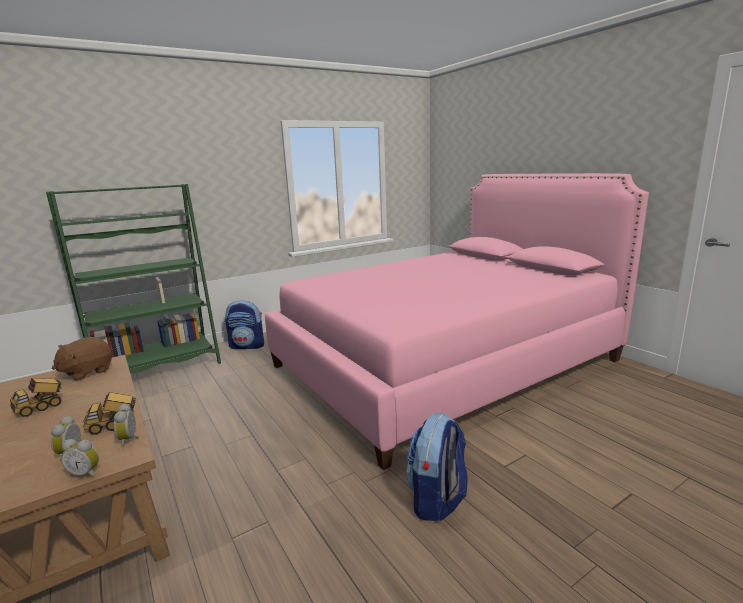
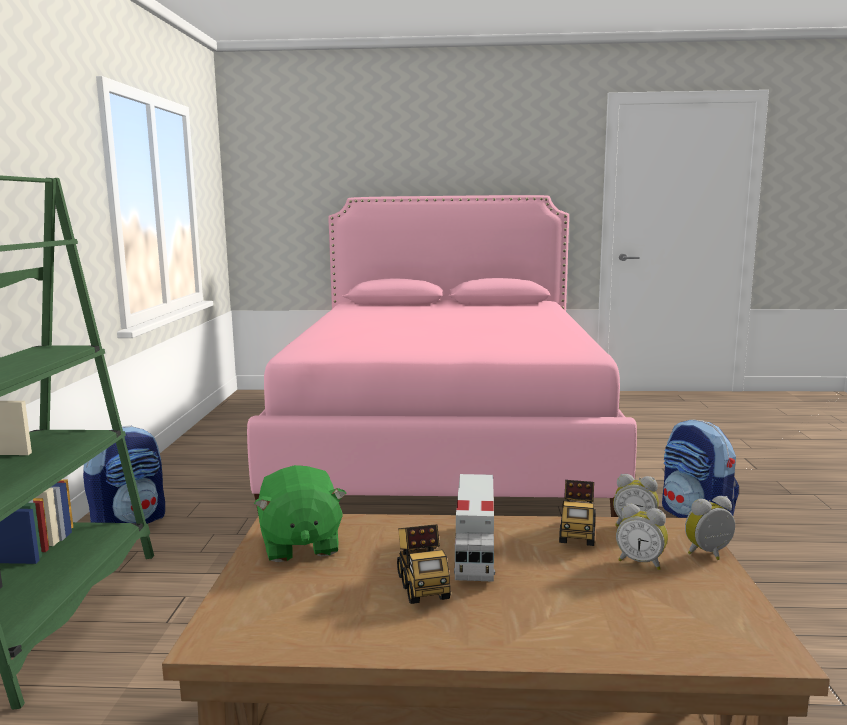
camera: 55 degrees left, 5 degrees down
(80, 408) = (475, 554): none -> toy truck
(86, 473) = (709, 554): alarm clock -> alarm clock turned 150 degrees counterclockwise
(87, 372) = (299, 545): brown plush toy -> green plush toy

